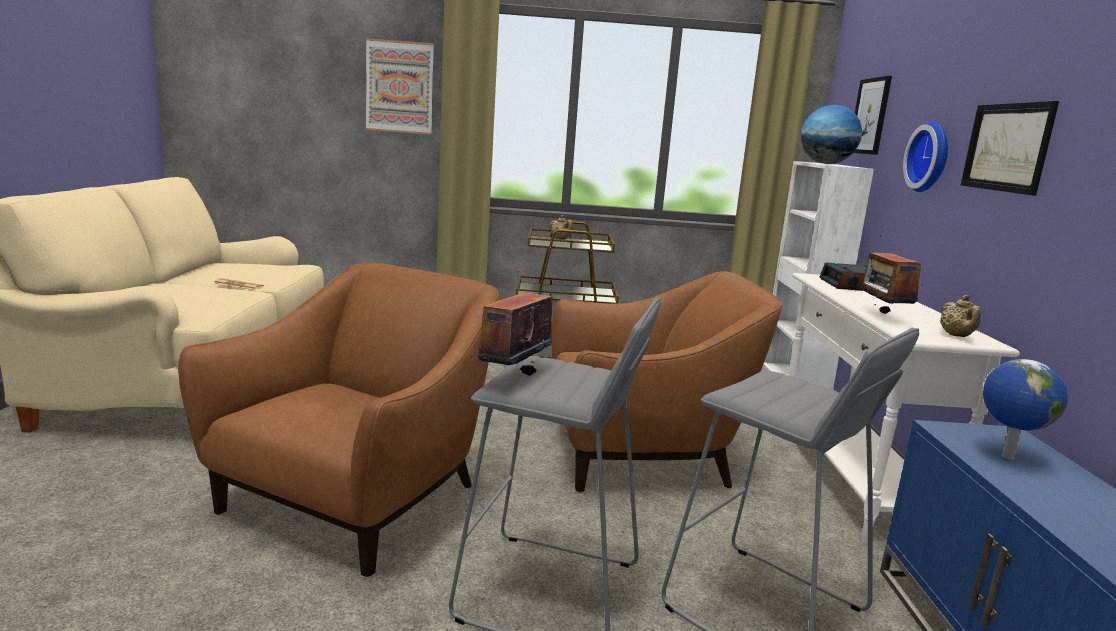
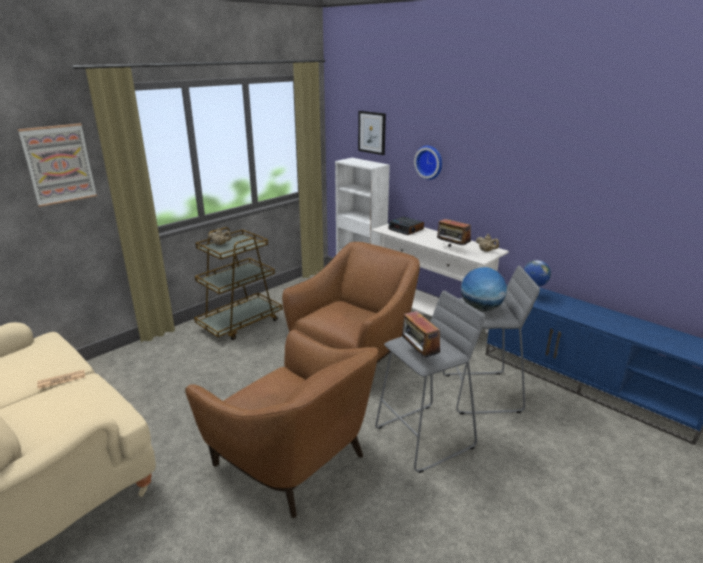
camera: 45 degrees left, 10 degrees up
(357, 500) = (292, 459): brown armchair -> brown armchair turned 150 degrees clockwise
(825, 163) = (359, 163): globe -> globe (481, 309)
(1006, 147) = (480, 164): picture -> none

